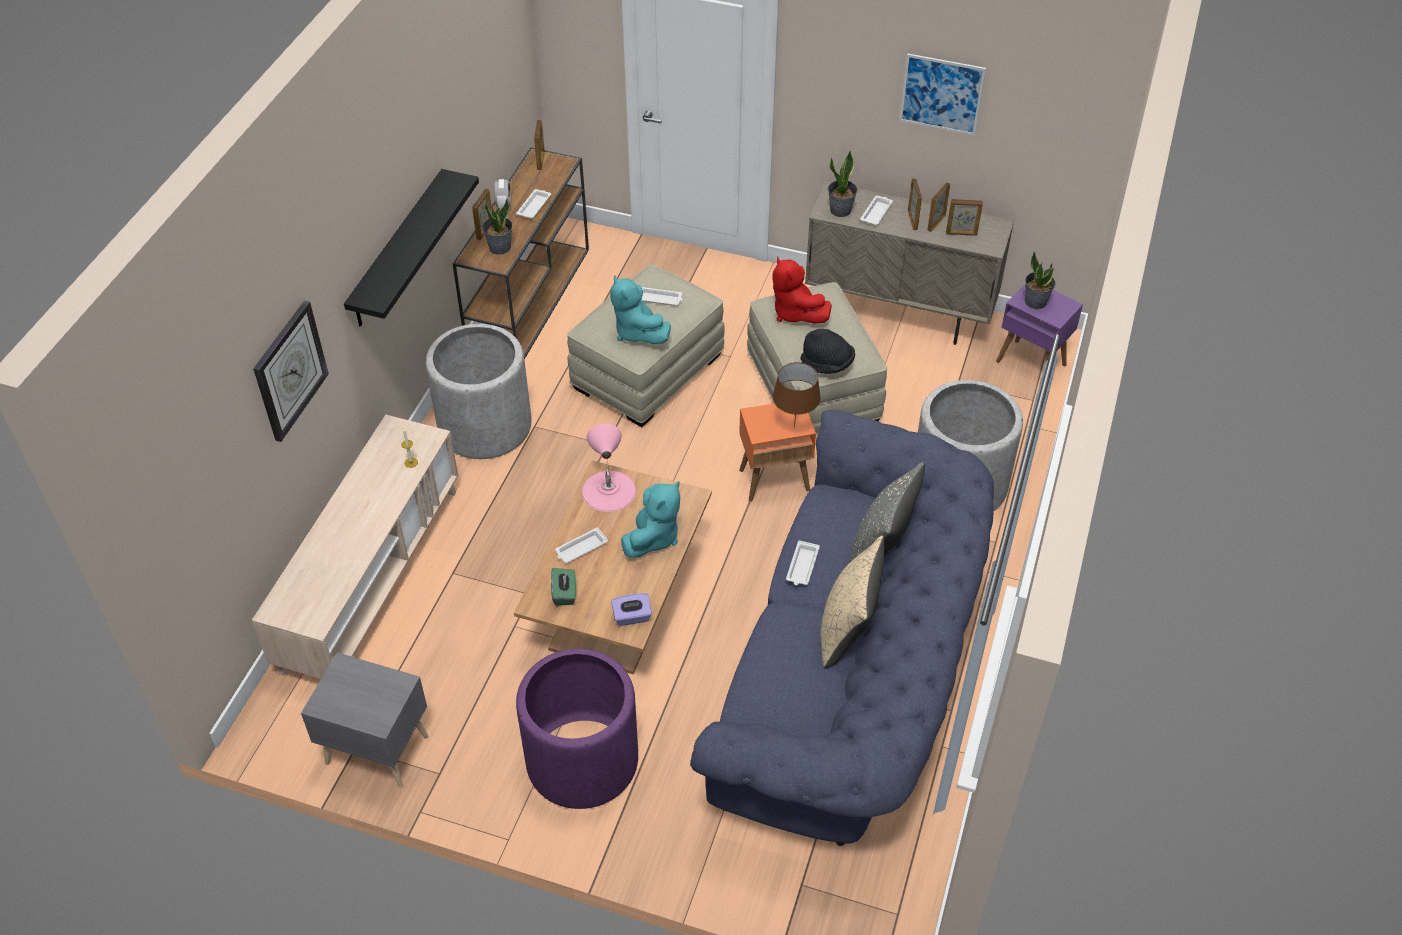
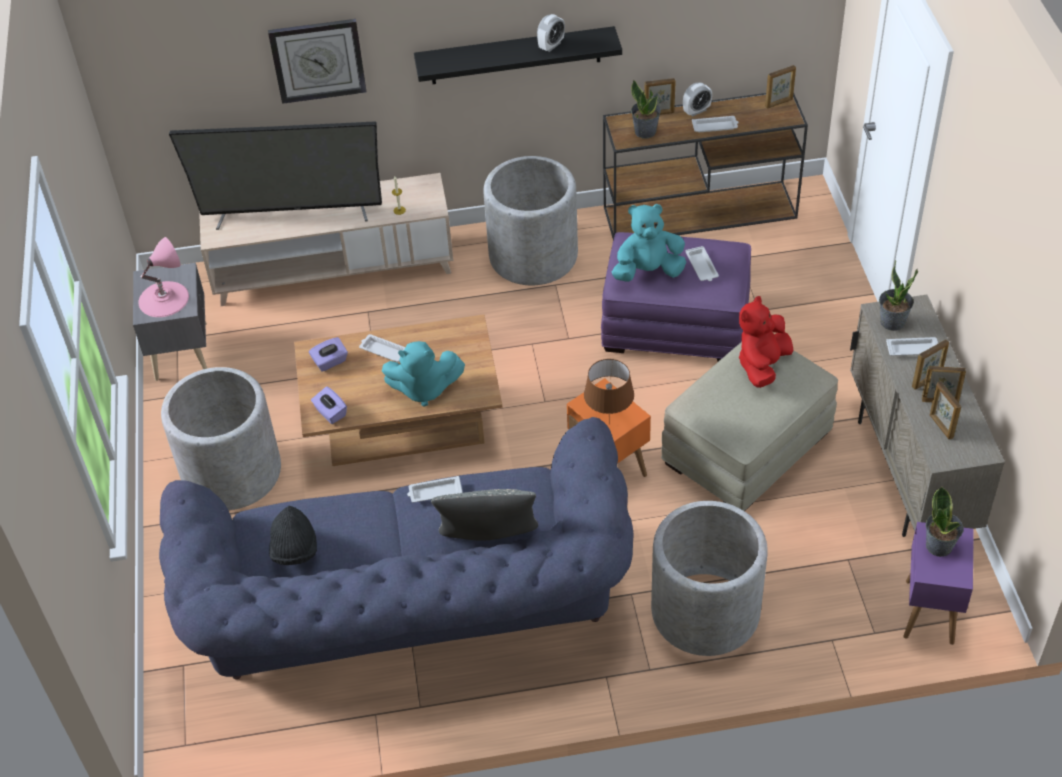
camera: 65 degrees right, 0 degrees up
(337, 545) = (292, 213): none -> television
(429, 214) = (551, 45): none -> alarm clock
(564, 593) = (330, 362): green tissue box -> purple tissue box
(582, 761) = (231, 472): purple planter -> grey planter
(608, 491) = (456, 339): pink table lamp -> pink table lamp (163, 299)
(637, 332) = (648, 271): turquoise plush toy -> turquoise plush toy turned 45 degrees clockwise
(647, 372) = (674, 326): beige ottoman -> purple ottoman
(827, 364) = (710, 415): black hat -> black hat (295, 550)
(847, 630) = (380, 552): beige pillow -> none
(941, 94) = (1000, 275): picture -> none

